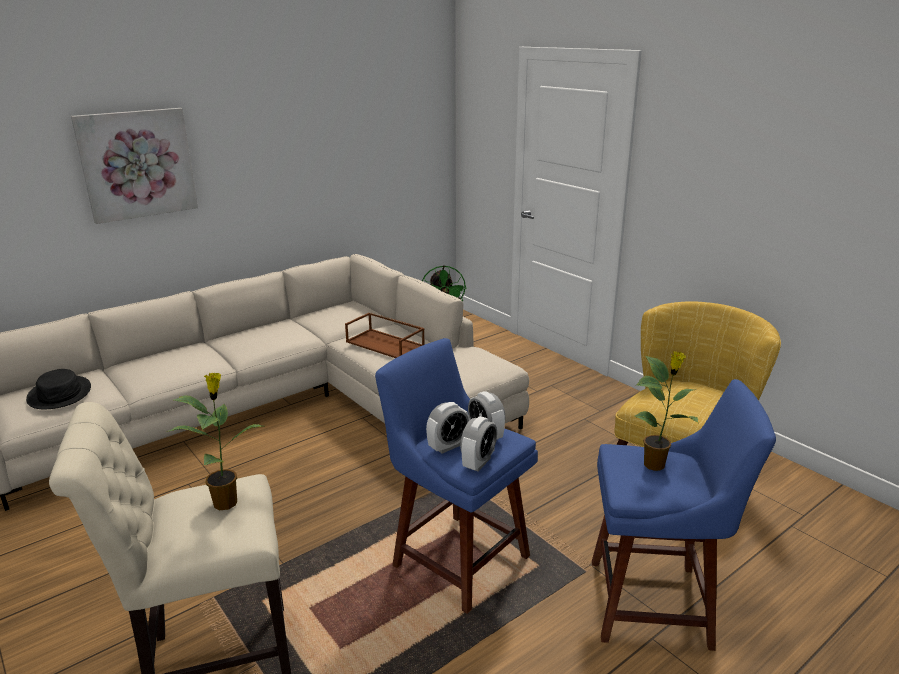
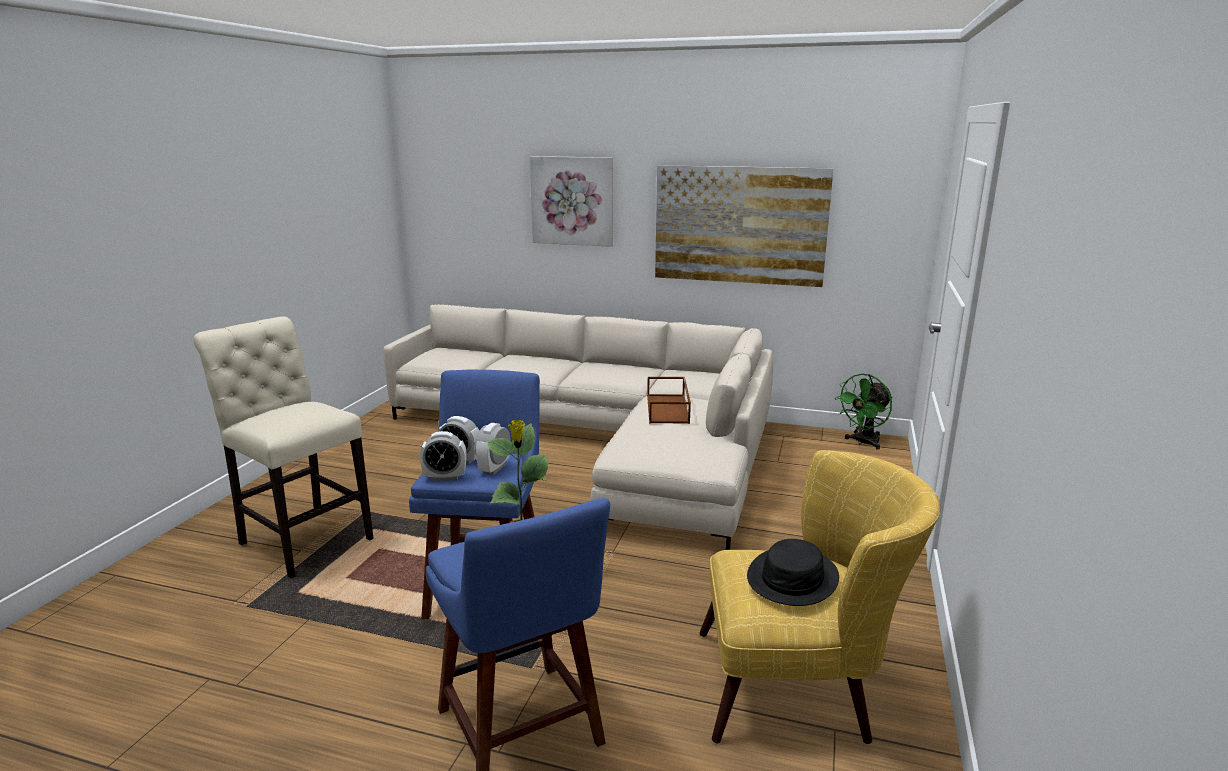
camera: 55 degrees right, 5 degrees down
(60, 394) = (452, 356): black hat -> black hat (793, 578)
(227, 502) = (304, 413): potted plant -> none
(318, 162) = (740, 225): none -> picture

